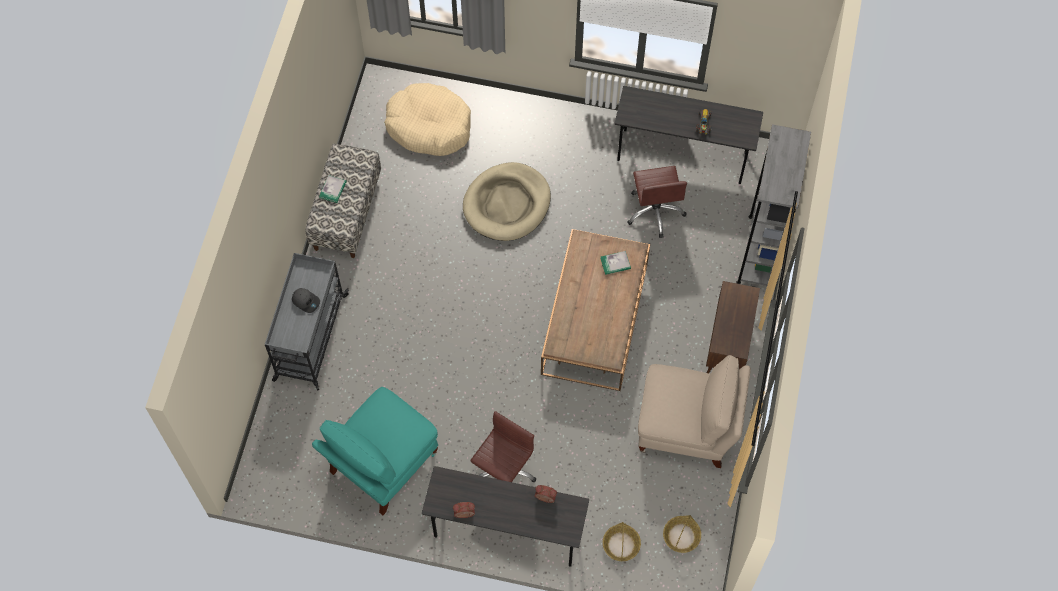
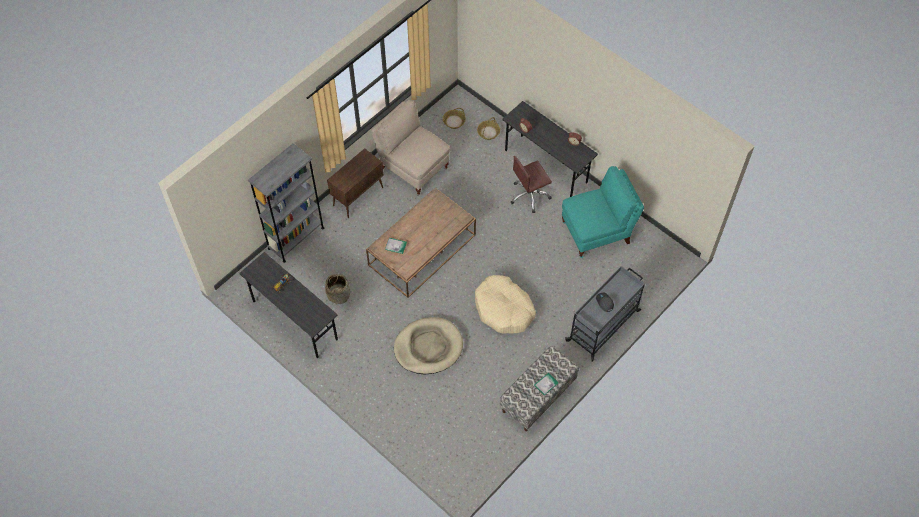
camera: 150 degrees left, 5 degrees down
(429, 126) = (445, 431): beige dog bed -> beige dog bed (504, 309)
(655, 211) = (338, 294): brown office chair -> basket

